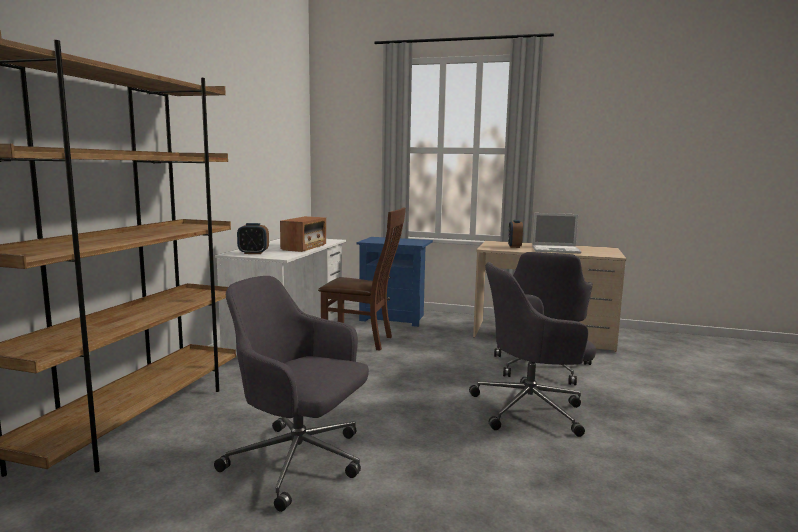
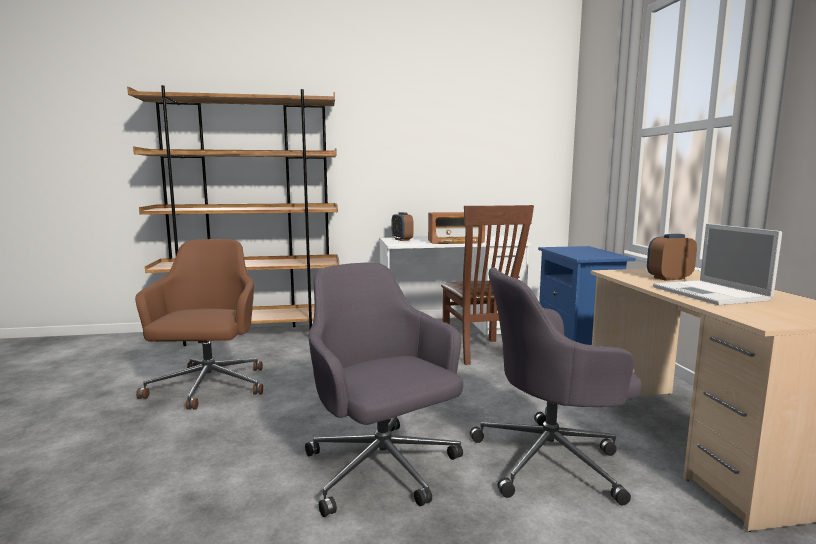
camera: 65 degrees right, 0 degrees up
(299, 462) = (208, 388): grey office chair -> brown office chair

